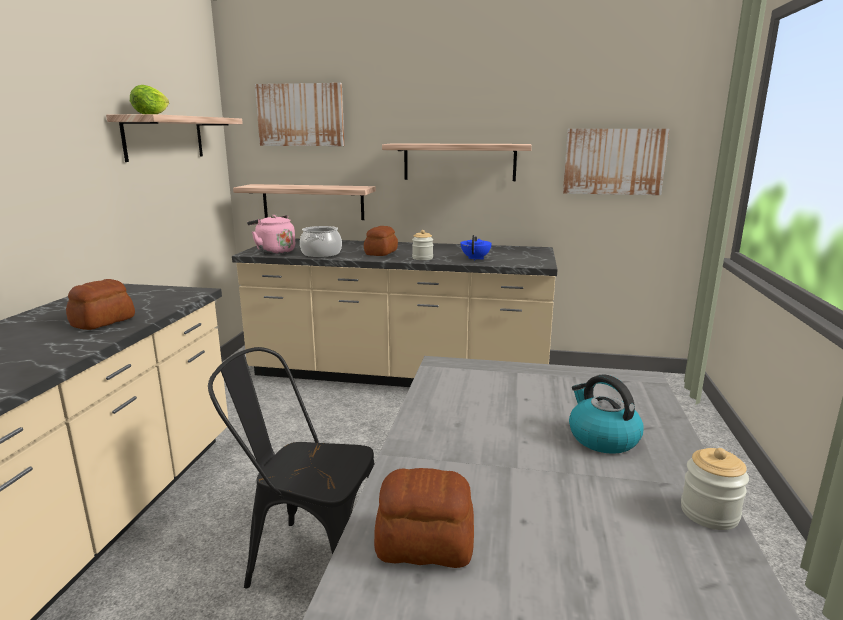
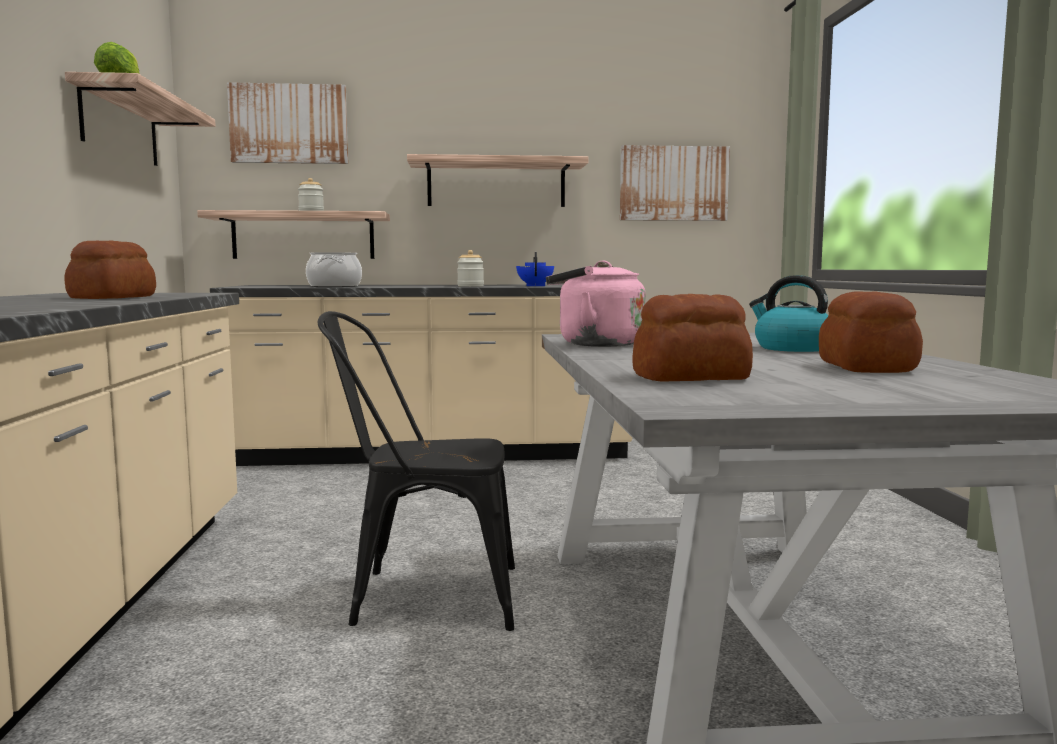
camera: 15 degrees left, 10 degrees down
(274, 251) = (265, 286): pink kettle -> pink kettle (595, 344)
(380, 253) = (411, 286): bread -> bread (865, 368)
(709, 513) = (932, 361): jar -> jar (311, 212)

